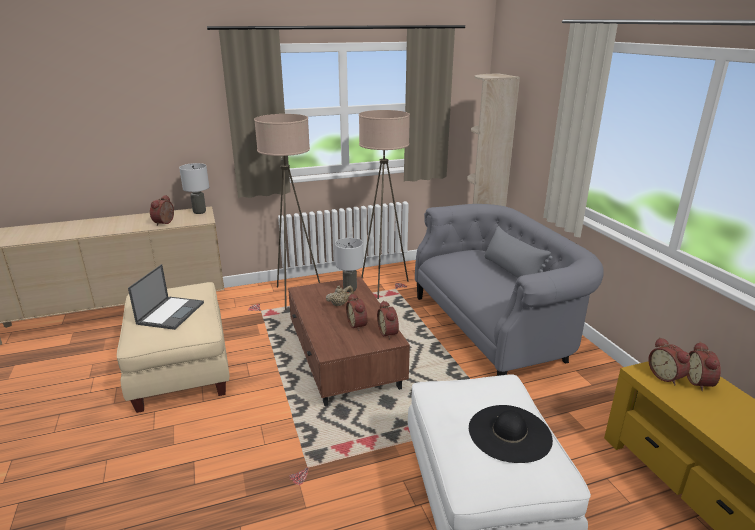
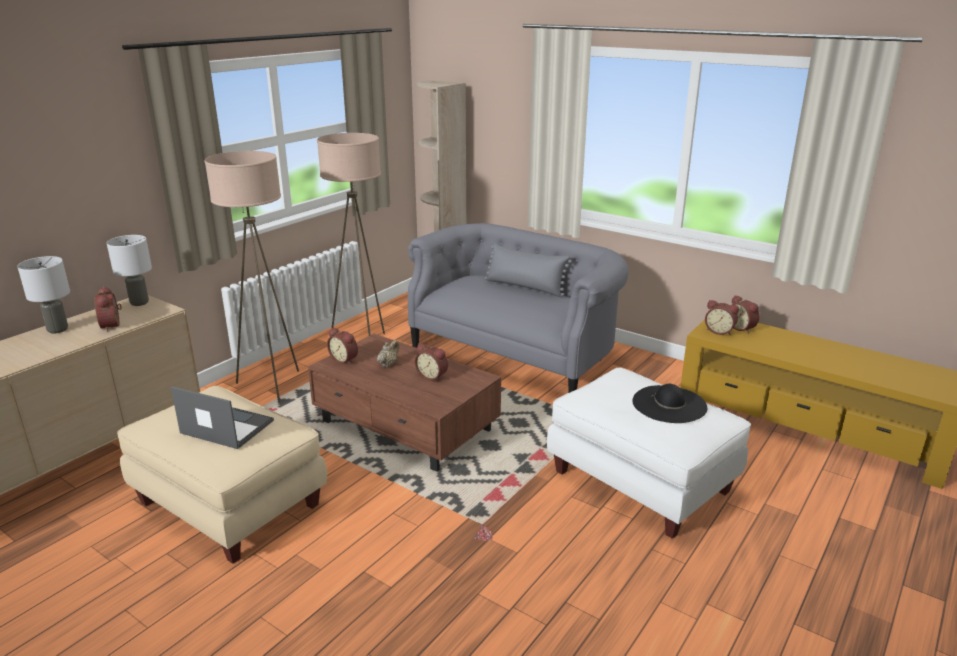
camera: 35 degrees left, 0 degrees up
(171, 312) = (226, 427): laptop -> laptop turned 45 degrees counterclockwise
(349, 290) = (379, 348): white table lamp -> white table lamp (57, 330)
(389, 333) = (471, 373): alarm clock -> alarm clock (345, 359)

